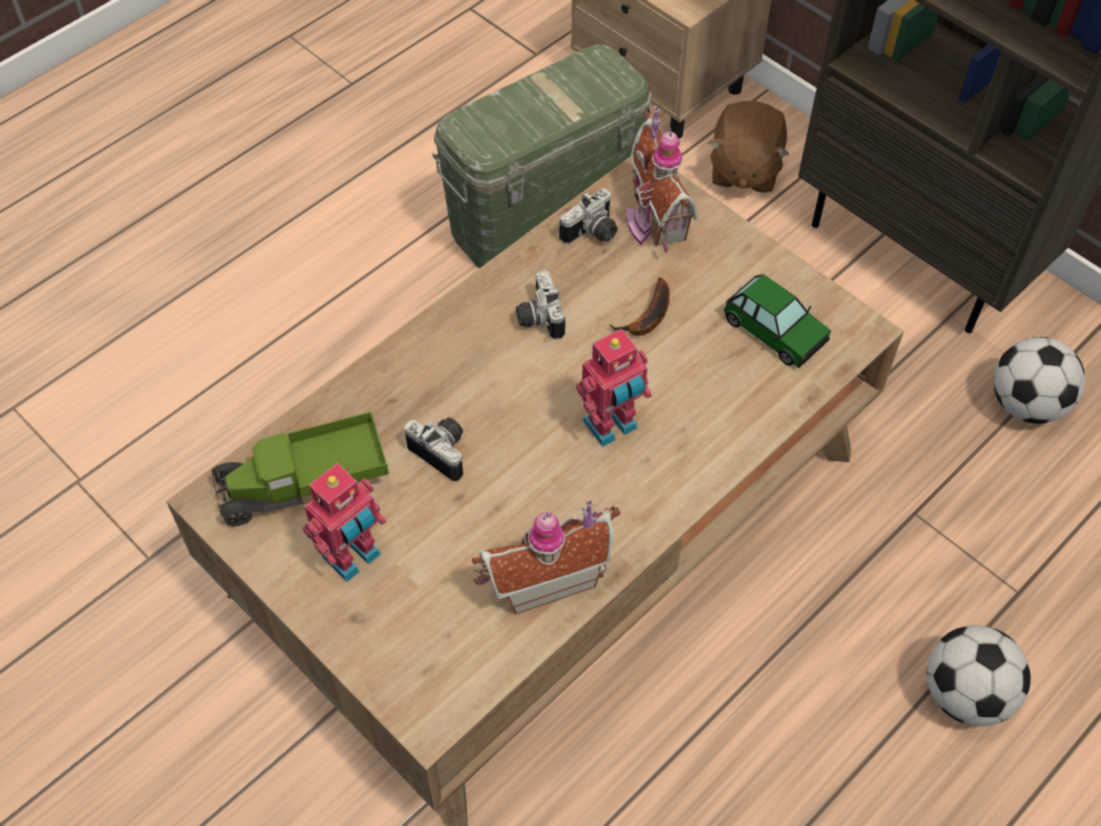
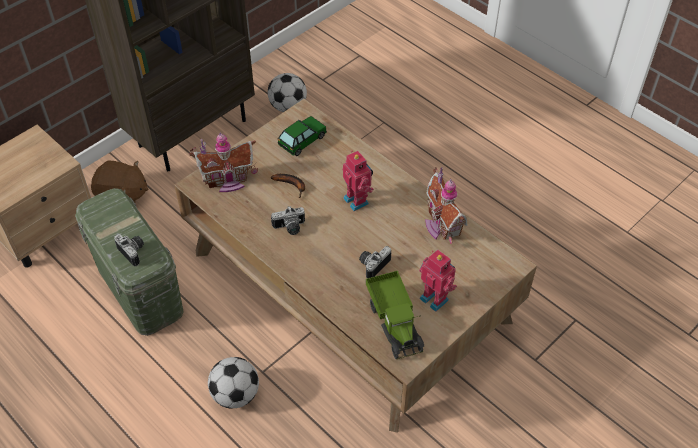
camera: 90 degrees left, 5 degrees down
(593, 233) = (234, 205): camera -> camera (134, 252)
(966, 694) = (431, 144): football -> football (235, 394)

